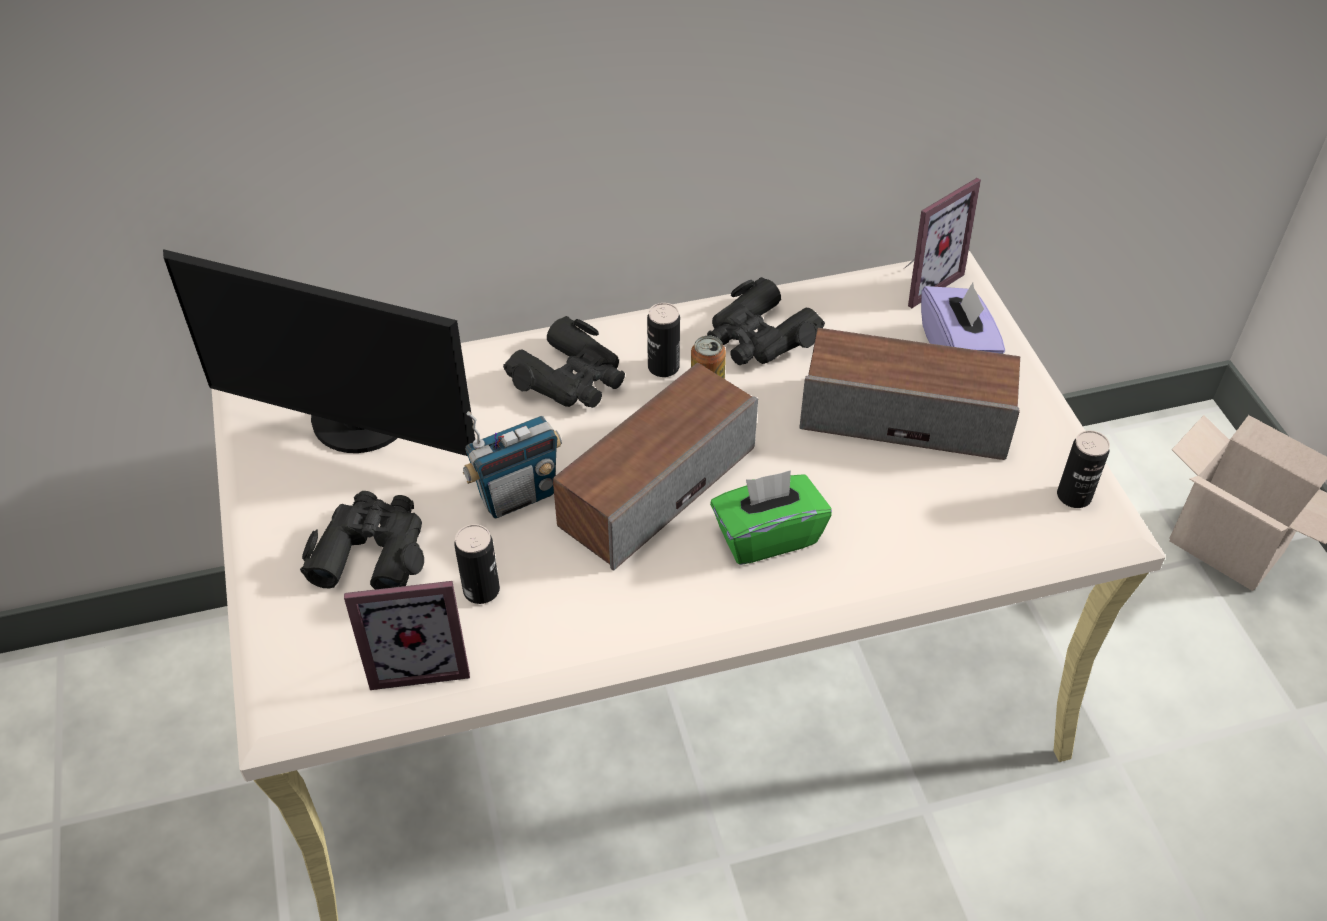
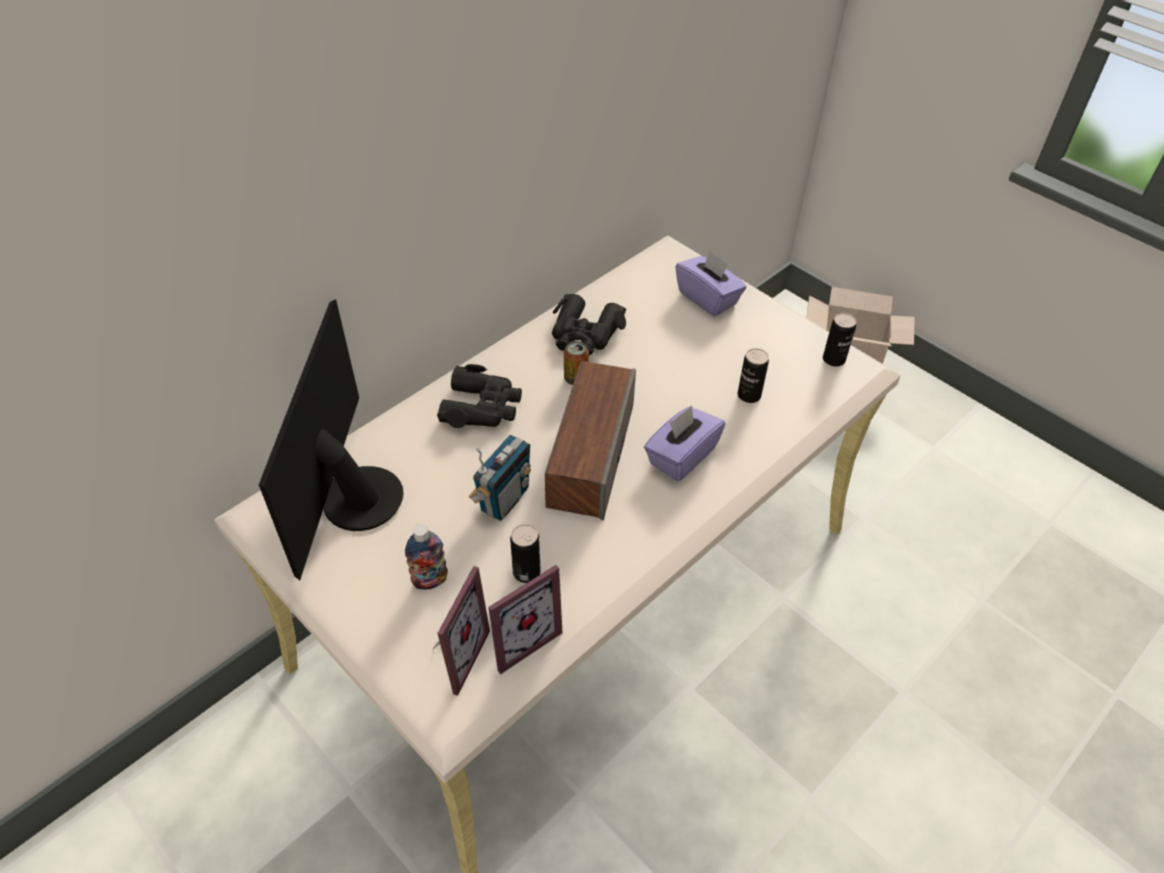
camera: 30 degrees left, 0 degrees up
(357, 424) = (353, 499): monitor -> monitor turned 105 degrees clockwise
(371, 551) = (430, 580): black binoculars -> bottle
(663, 367) = (538, 376): can -> can (749, 395)
(767, 536) = (681, 456): green tissue box -> purple tissue box
(905, 416) = (708, 349): speaker -> none
(921, 280) = (657, 262): picture frame -> picture frame (454, 655)

